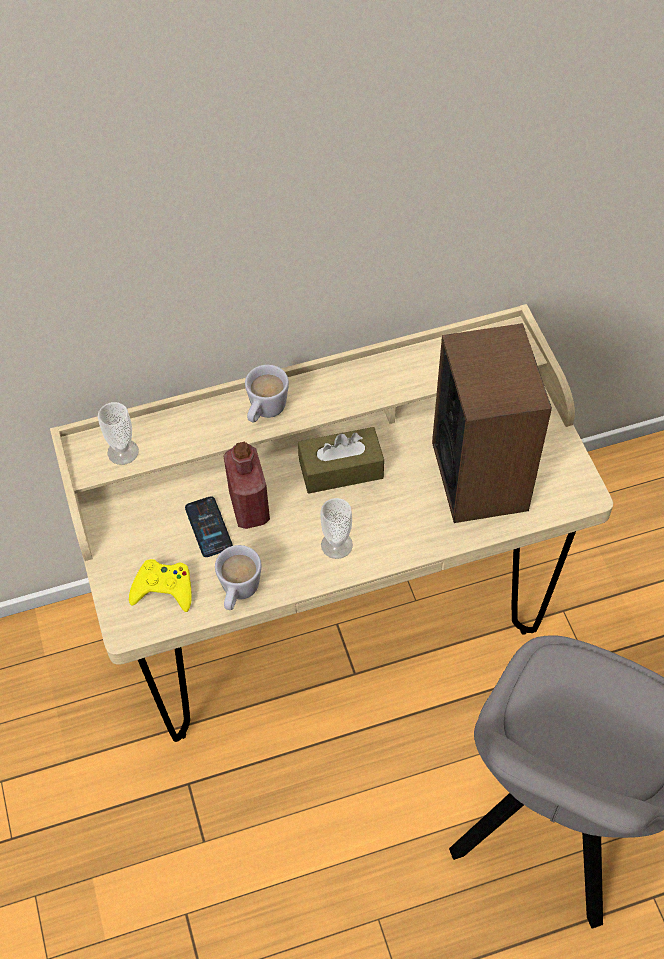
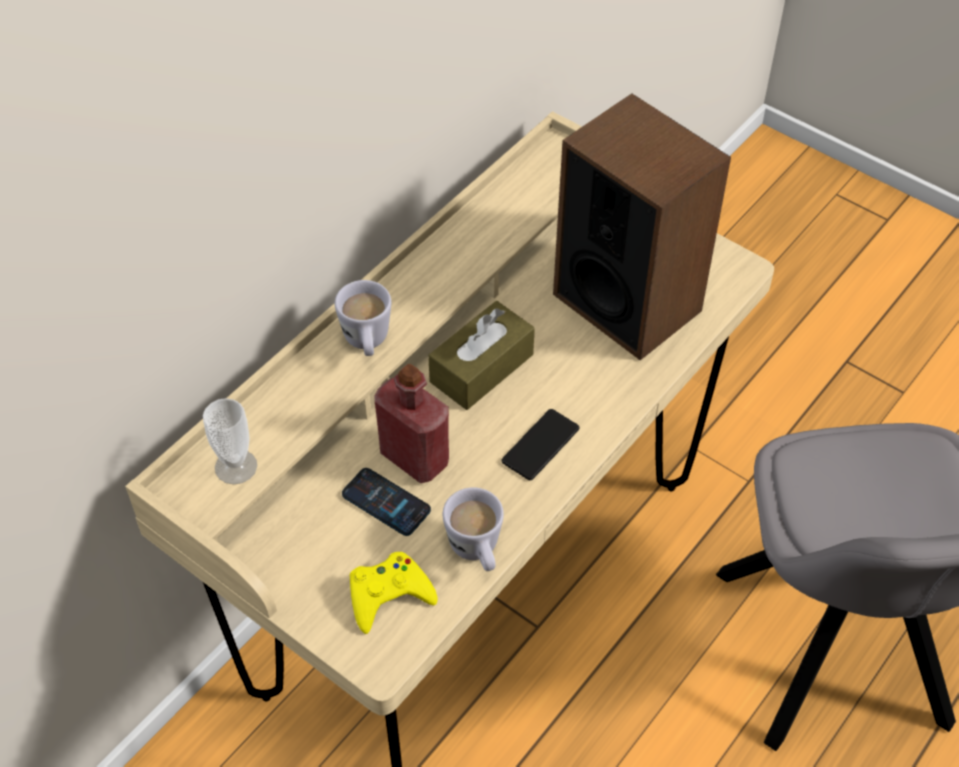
camera: 35 degrees left, 5 degrees down
(336, 545) = (540, 445): cup -> phone

